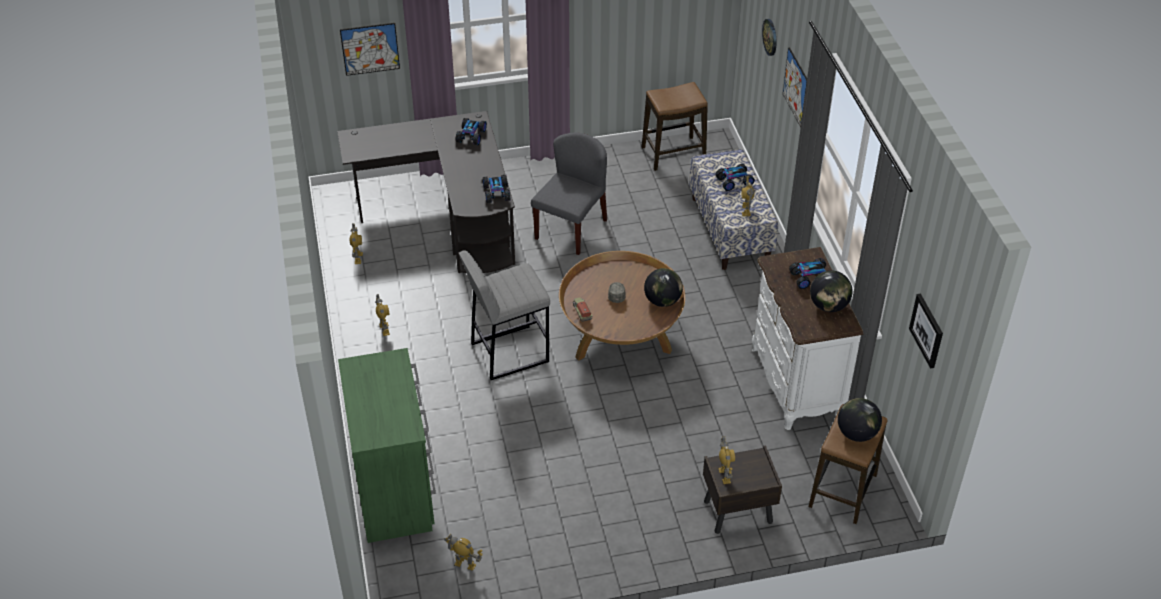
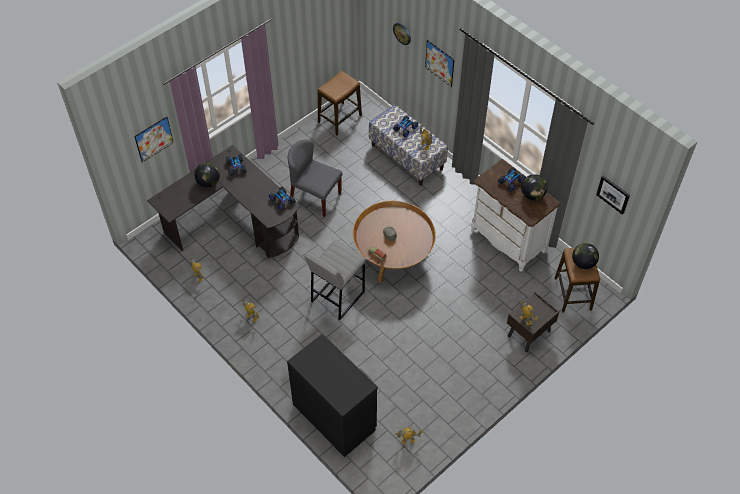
camera: 30 degrees left, 10 degrees up
(394, 488) = (334, 416): green dresser -> black dresser
(571, 229) = (315, 197): grey chair -> grey chair turned 60 degrees counterclockwise
(662, 301) = (417, 226): globe -> globe (208, 182)

